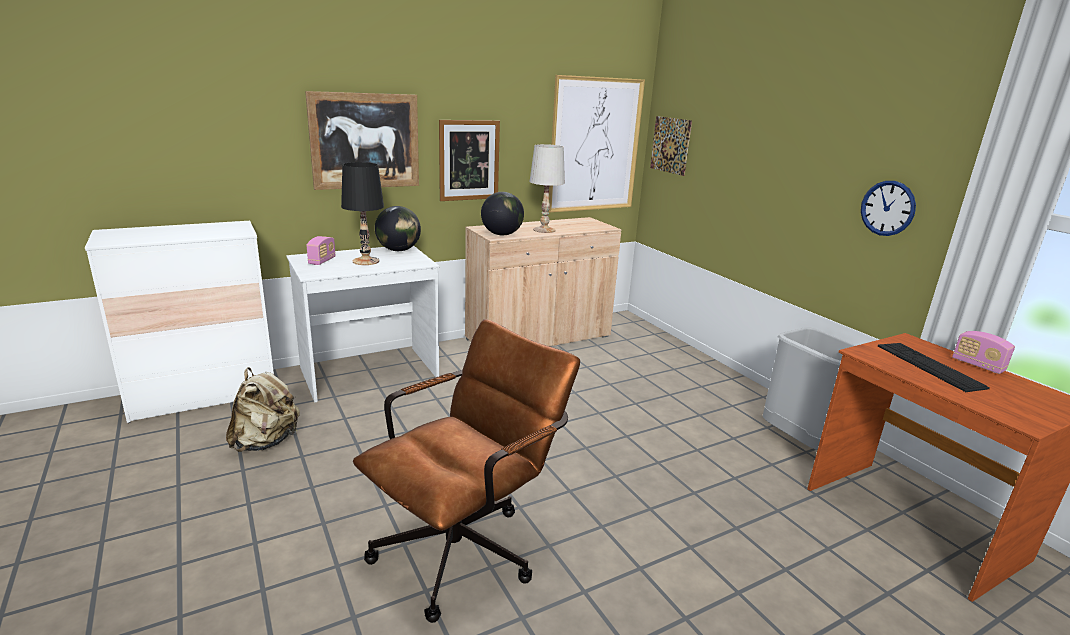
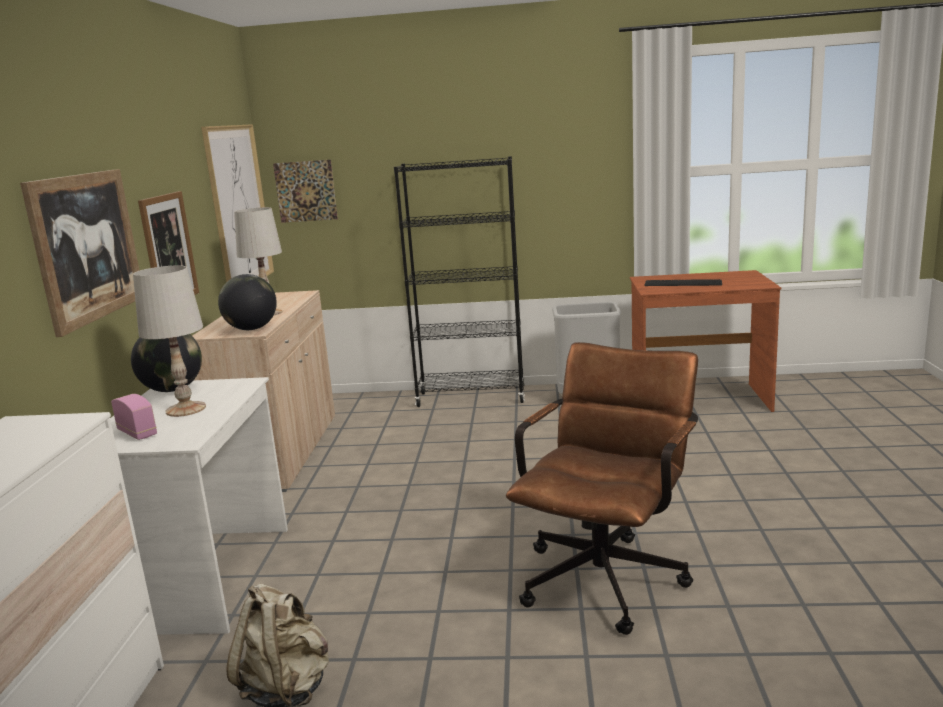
camera: 55 degrees left, 5 degrees down
(366, 261) = (186, 409): black table lamp -> white table lamp
(466, 546) = (607, 573): brown office chair -> brown office chair turned 45 degrees clockwise
(717, 379) = (471, 398): none -> black bookcase
(887, 208) = (570, 192): wall clock -> none
(977, 365) = (690, 275): radio -> none

